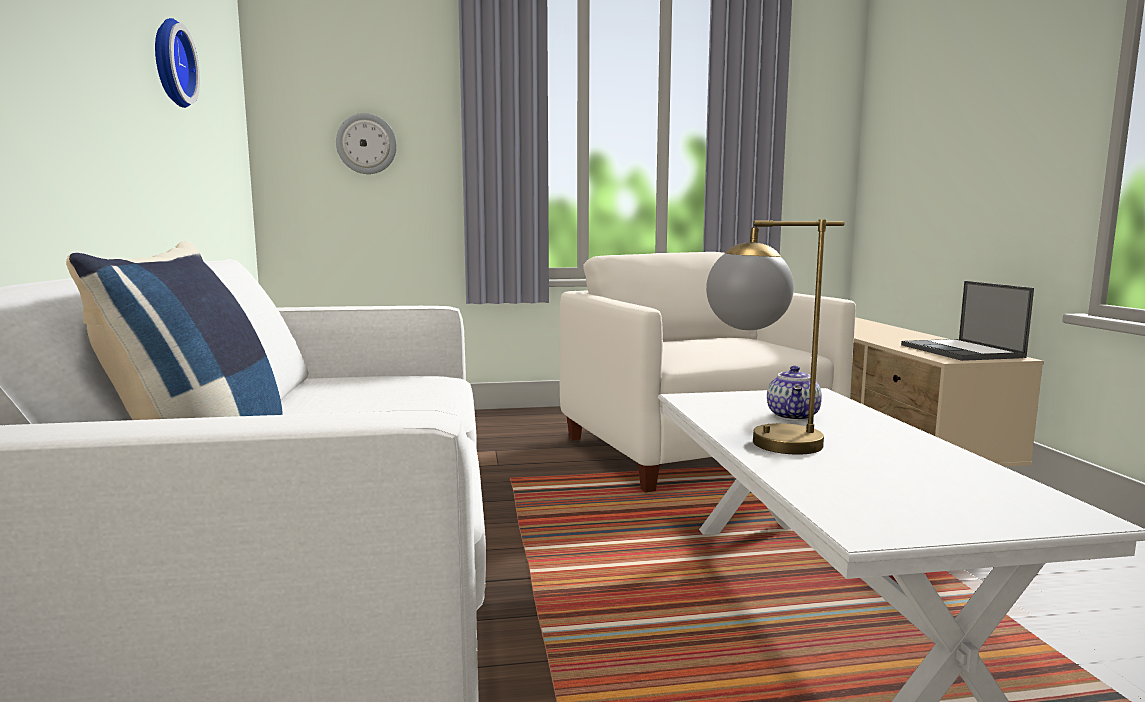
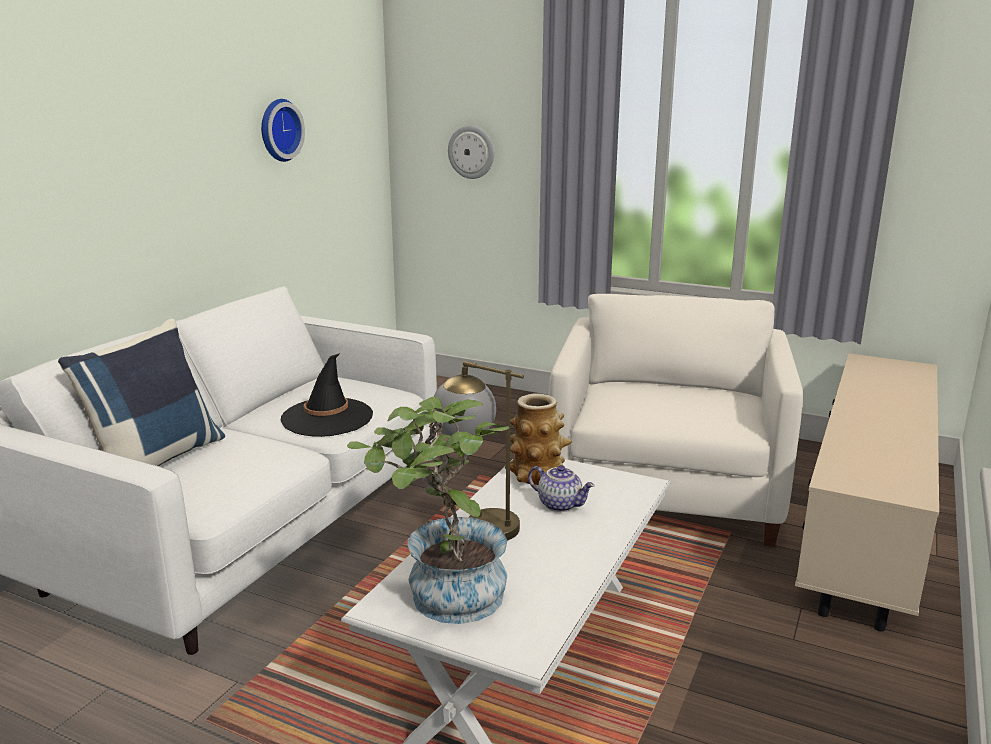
camera: 35 degrees right, 10 degrees up
(398, 403) = (327, 418): none -> black hat
(720, 404) = (537, 475): none -> vase
(794, 416) = (560, 504): teapot -> teapot turned 105 degrees counterclockwise
(896, 502) = (443, 598): none -> potted plant
(962, 351) = (884, 474): laptop -> none

